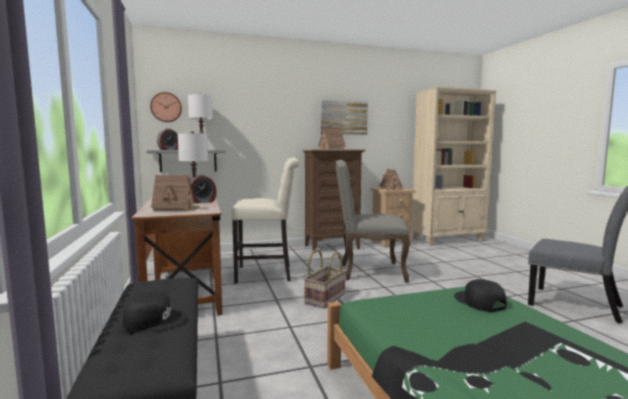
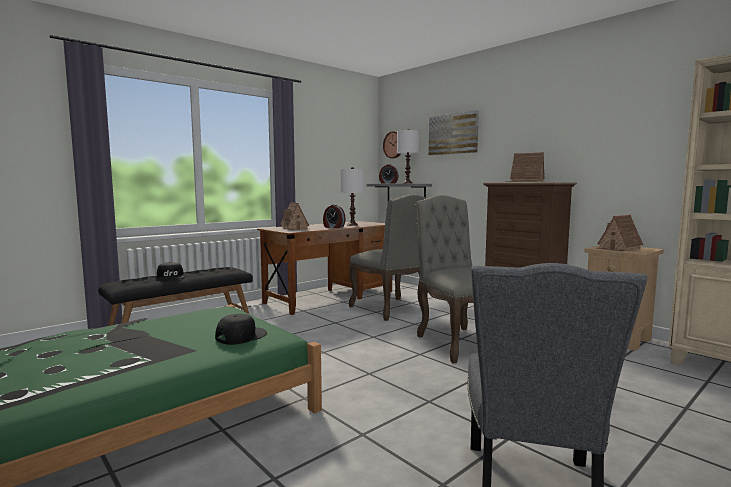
camera: 65 degrees right, 0 degrees up
(268, 274) = (390, 310): beige stool -> grey chair
(325, 298) = (356, 336): basket -> none
(343, 117) = (566, 136): picture -> picture (453, 134)

